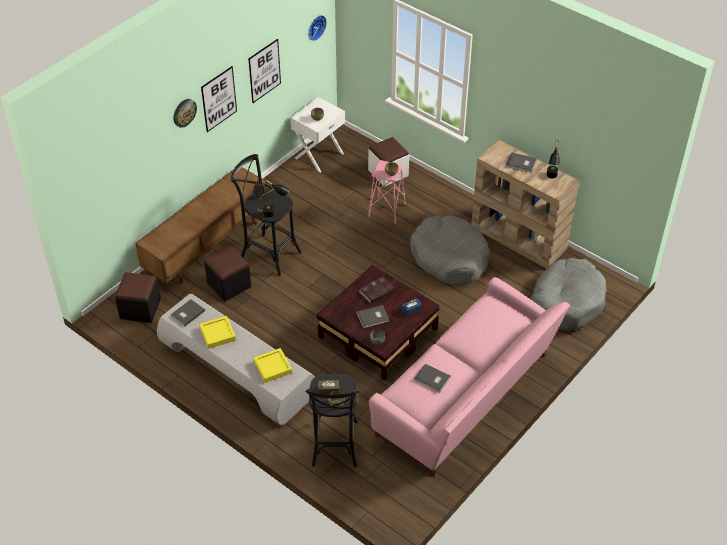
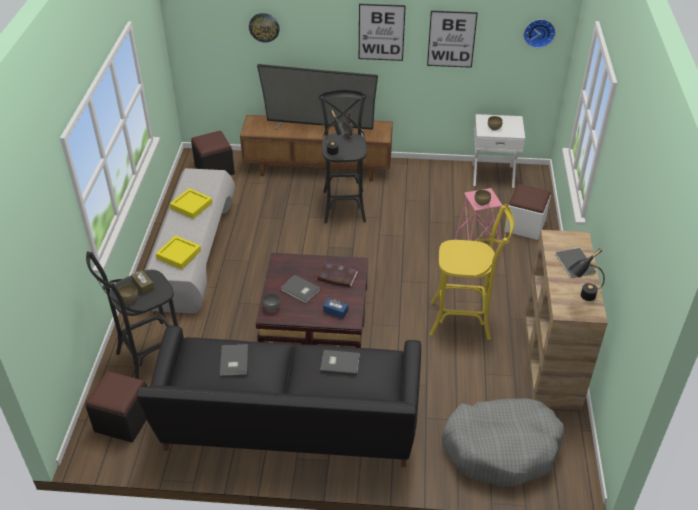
camera: 55 degrees right, 5 degrees down
(184, 112) = (332, 18): wall clock -> wall clock (264, 27)
(187, 313) = (200, 179): grey book -> grey book (339, 363)
(203, 209) = (319, 127): none -> television
(229, 285) = (285, 201): black ottoman -> black ottoman (123, 420)
(449, 257) = (464, 320): grey dog bed -> yellow stool
(467, 397) = (288, 426): pink sofa -> black sofa

